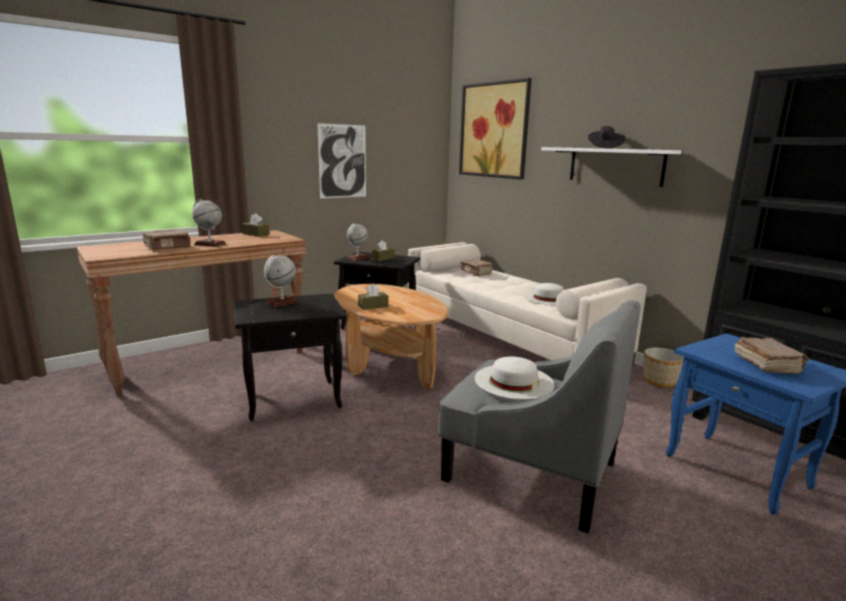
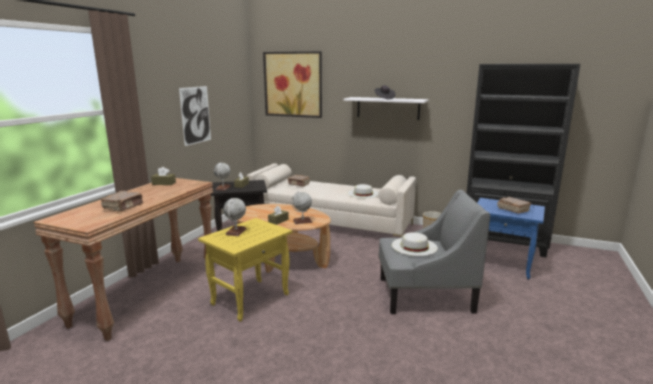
camera: 30 degrees left, 0 degrees up
(210, 244) = (151, 198): globe -> globe (302, 221)
(295, 399) = (250, 299): black side table -> yellow side table

